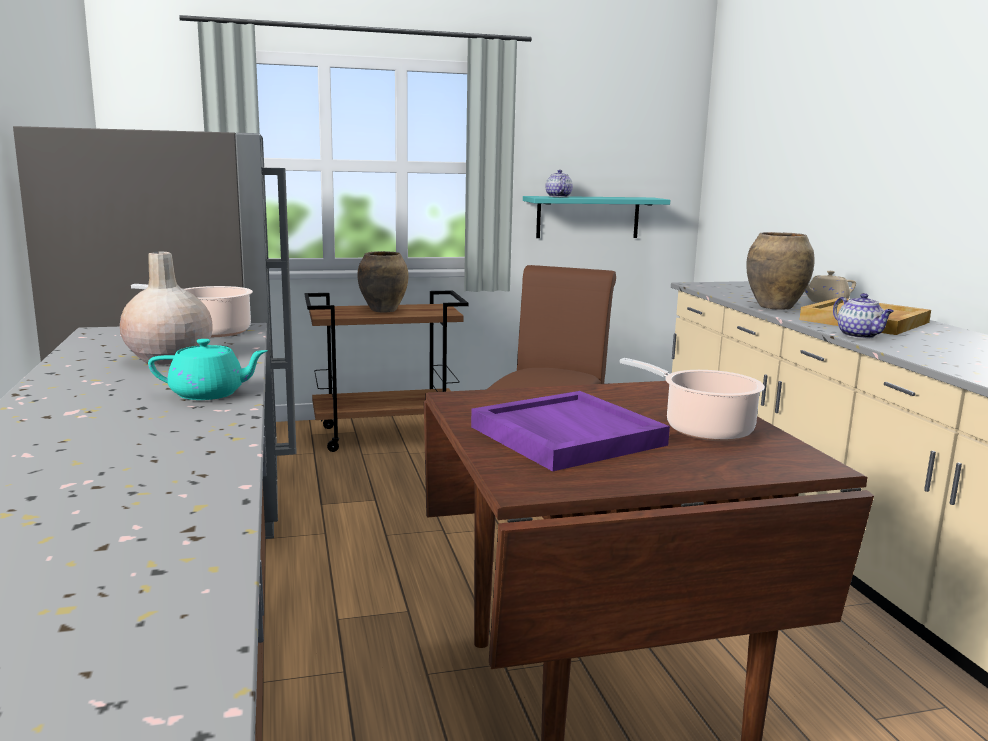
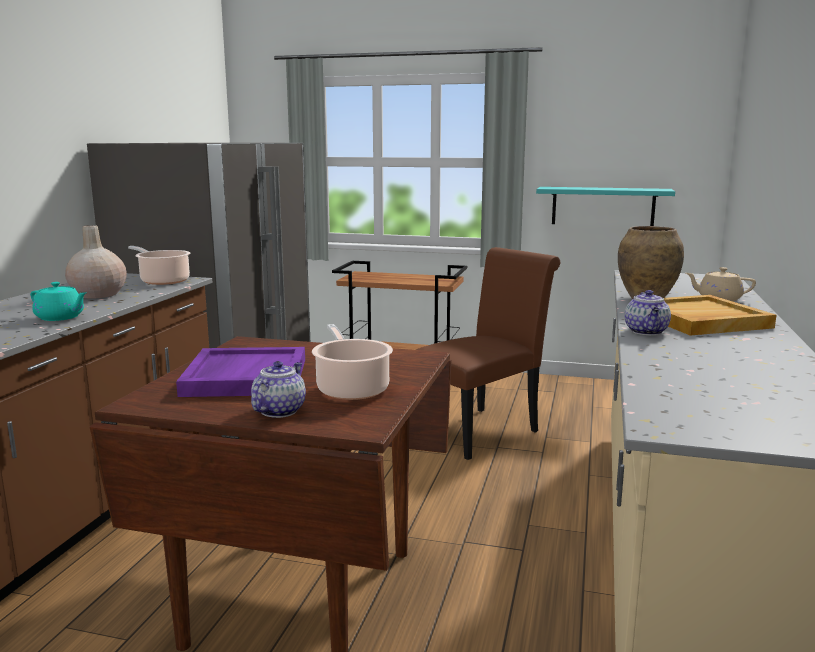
camera: 30 degrees right, 0 degrees up
(384, 310) = (400, 278): brown vase -> none
(558, 196) = (566, 187): teapot -> teapot (279, 410)

